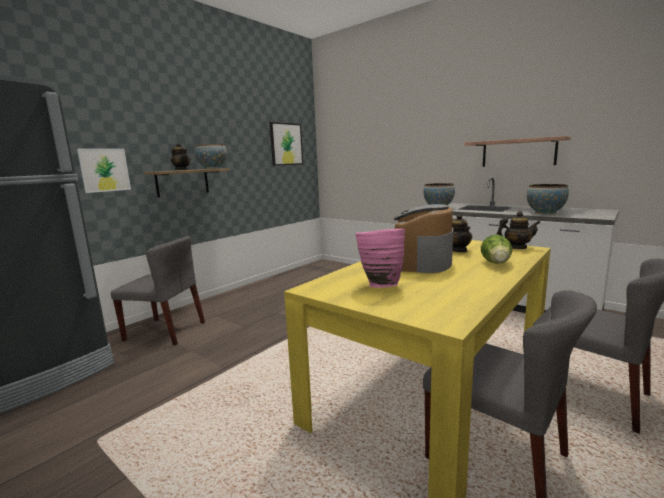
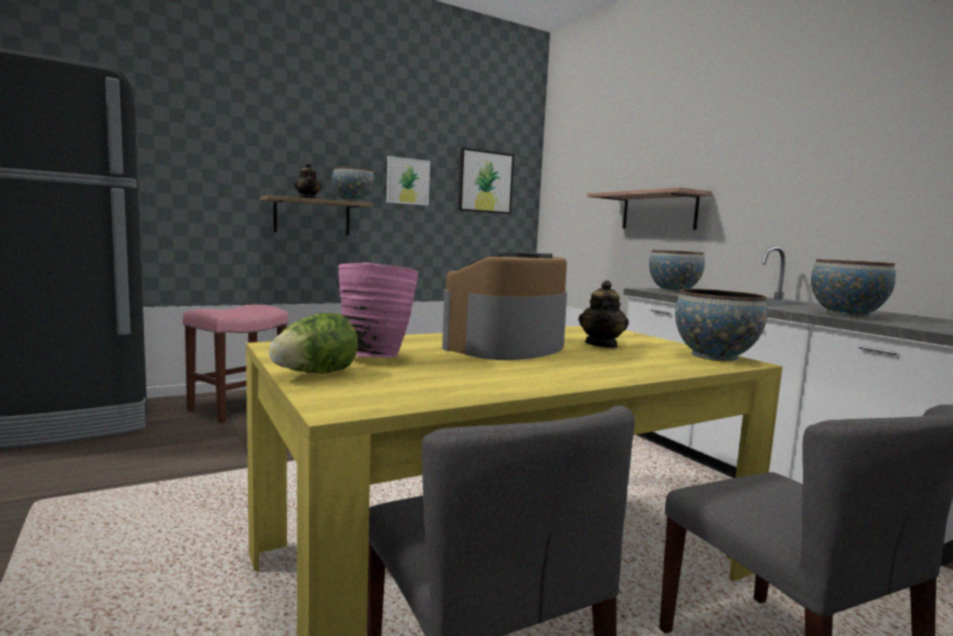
camera: 20 degrees right, 5 degrees down
(104, 170) = (208, 188): picture -> picture (408, 181)
(166, 331) = (237, 408): grey chair -> pink stool
(496, 264) = (620, 367): lettuce -> lettuce (315, 374)
(516, 247) = (714, 356): teapot -> bowl
(518, 153) = (835, 206): shelf -> shelf (659, 211)

